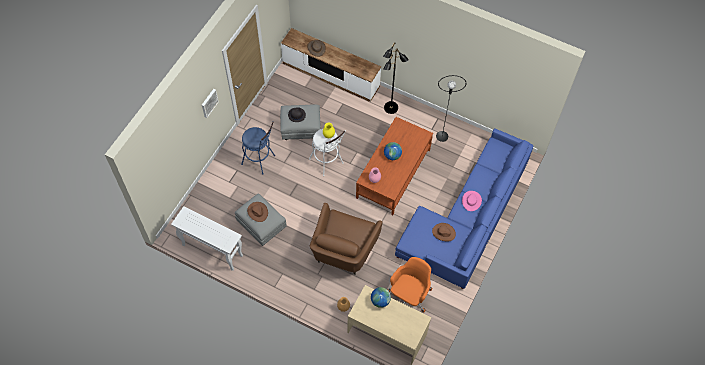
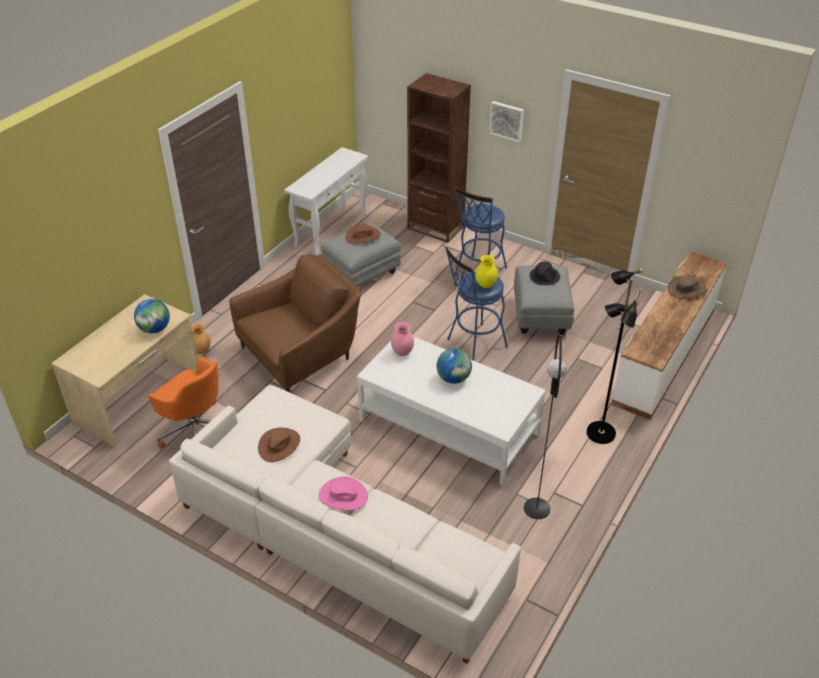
camera: 95 degrees right, 20 degrees down
(209, 186) = (435, 227): none -> brown bookcase
(327, 163) = (473, 344): white stool -> blue stool
(343, 250) = (301, 355): brown armchair -> brown armchair turned 120 degrees clockwise
(393, 173) = (448, 426): brown coffee table -> white coffee table
(466, 220) = (332, 530): blue sofa -> white sofa

